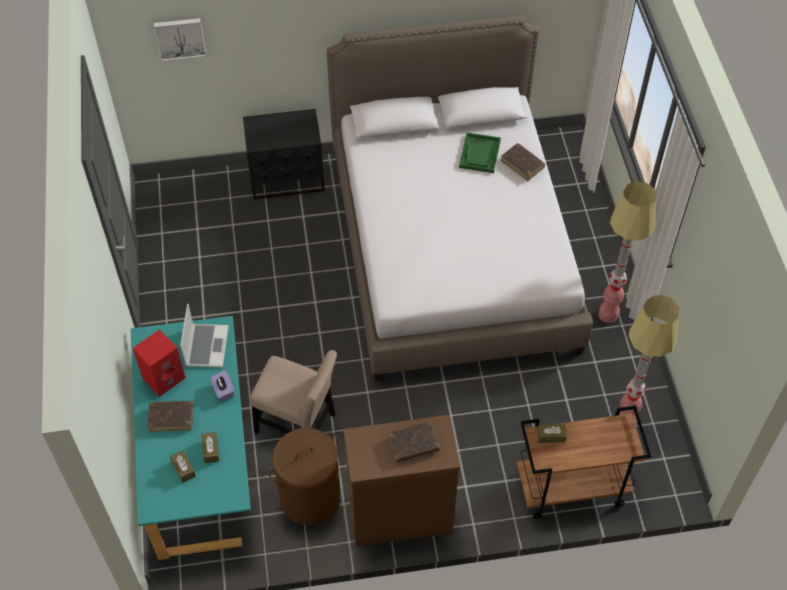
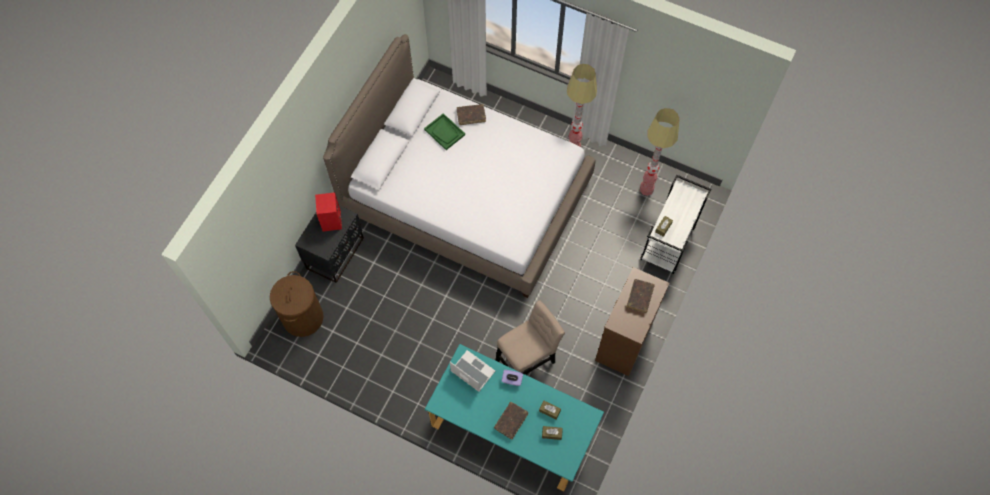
camera: 55 degrees left, 10 degrees up
(164, 377) = (477, 409): red speaker -> red speaker (331, 220)
(180, 37) = (253, 236): picture -> none
(310, 497) = (580, 381): brown laundry basket -> brown laundry basket (302, 317)
(570, 489) = (668, 244): brown cart -> white cart

